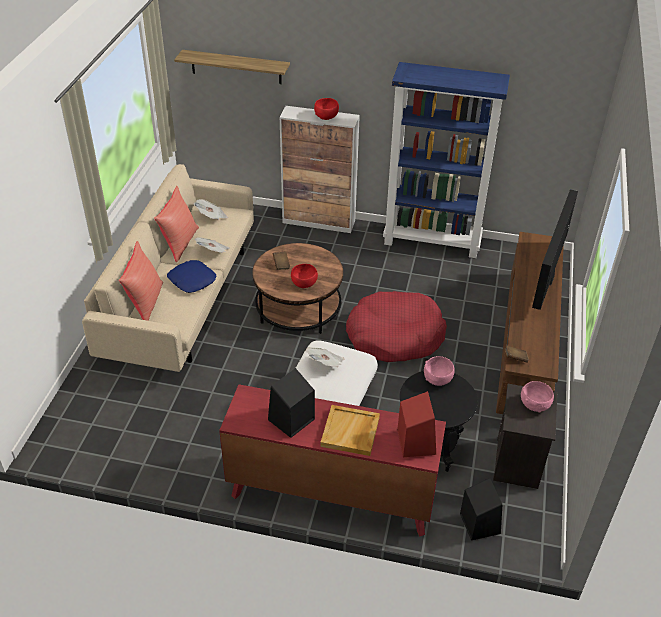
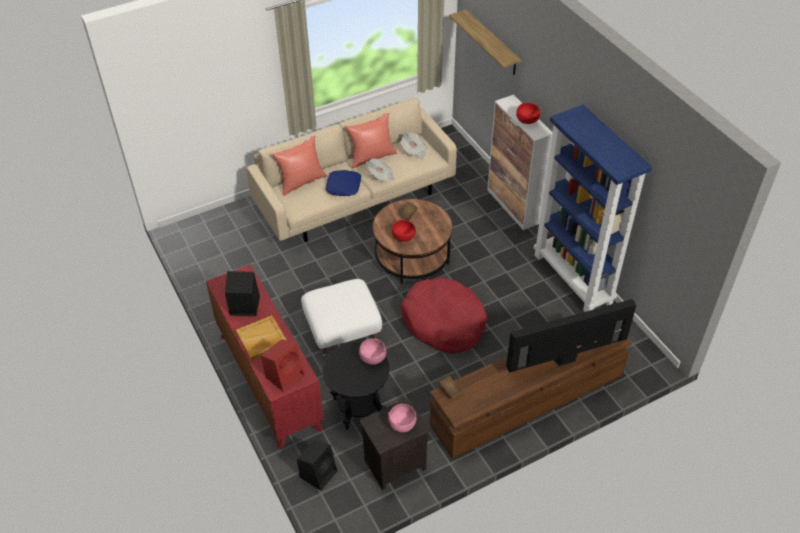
camera: 50 degrees right, 5 degrees up
(325, 364) = (340, 297): newspaper -> none

